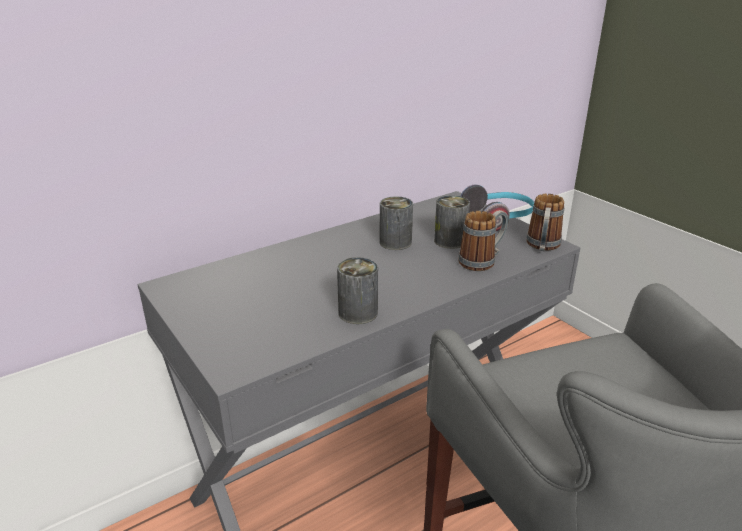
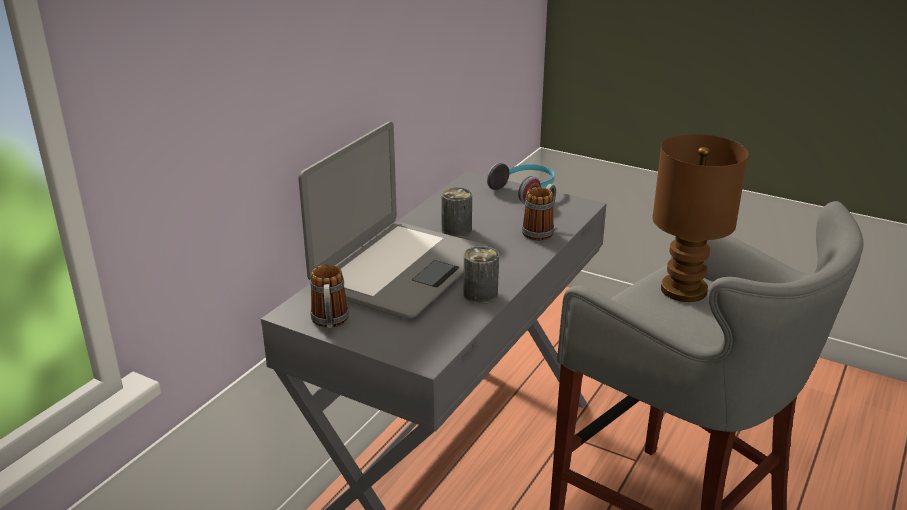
camera: 25 degrees left, 0 degrees up
(304, 268) = (400, 270): none -> laptop
(450, 241) = (501, 219): can -> none
(542, 247) = (578, 208): mug -> mug (330, 323)
(610, 370) = (682, 290): none -> brown table lamp

